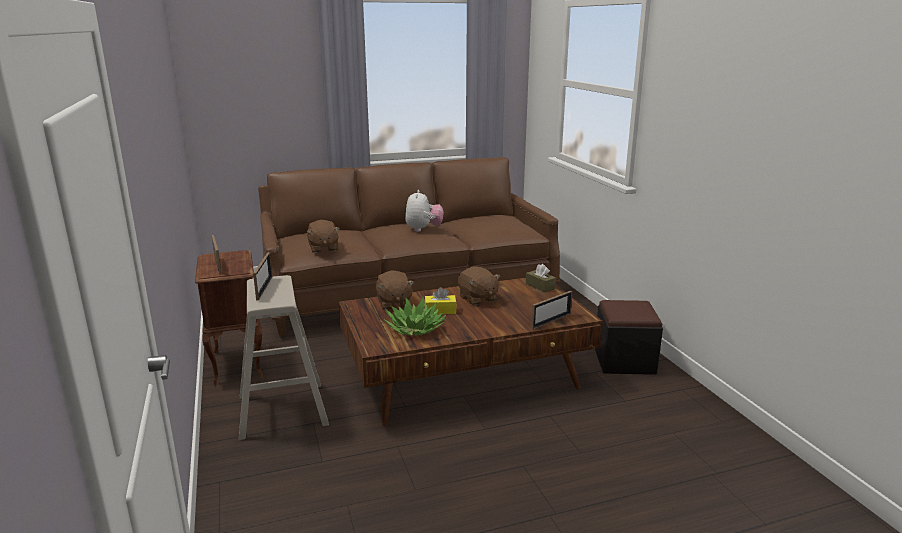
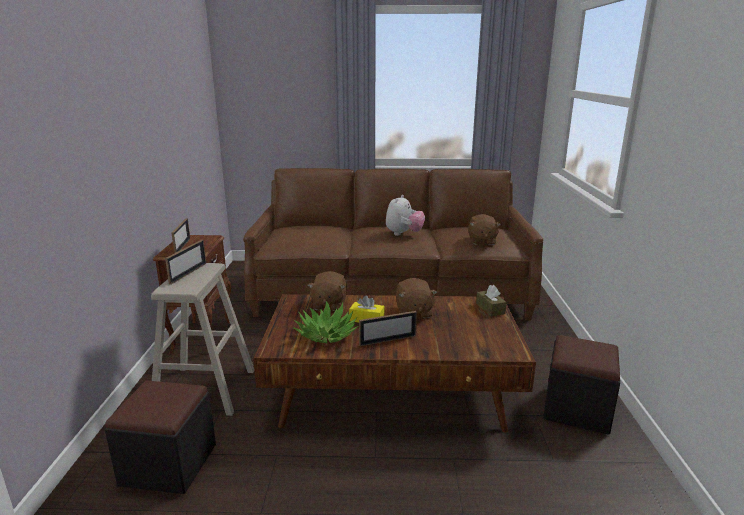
camera: 20 degrees right, 0 degrees up
(298, 476) = (169, 464): none -> black ottoman
(323, 248) = (299, 241): brown plush toy -> brown plush toy (481, 241)
(551, 321) = (474, 352): picture frame -> picture frame (388, 340)

